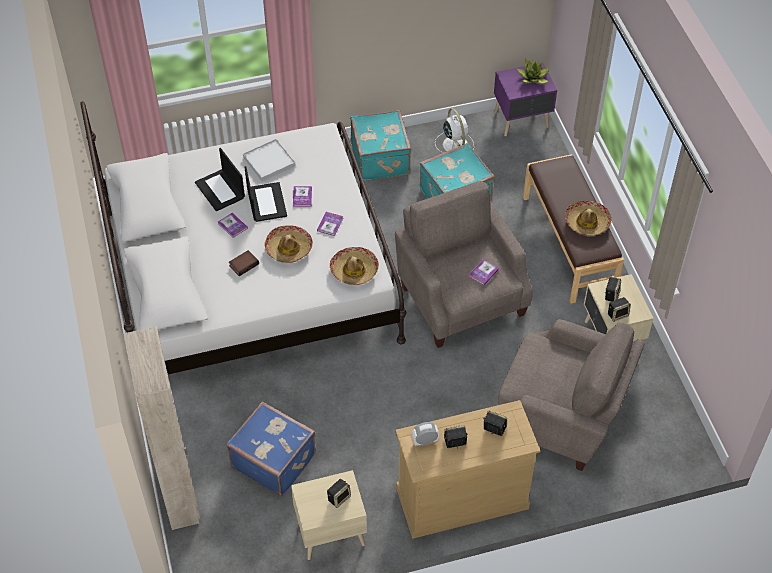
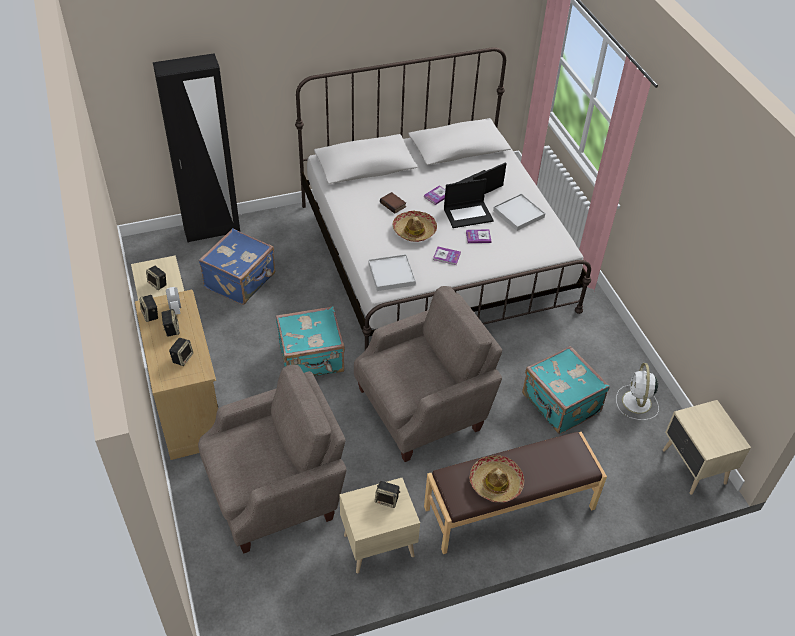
camera: 85 degrees right, 5 degrees down
(180, 497) = (212, 231): beige wardrobe -> black wardrobe
(354, 270) = (391, 274): hat -> white tray
(381, 158) = (598, 342): turquoise suitcase -> turquoise suitcase (312, 359)
(454, 144) = (636, 403): white fan -> white fan turned 120 degrees clockwise
(483, 273) = (405, 380): book -> none
(522, 120) = (693, 468): purple nightstand -> beige nightstand
(533, 78) = (718, 436): potted plant -> none
(561, 416) = (275, 491): beige armchair -> beige armchair turned 135 degrees counterclockwise
(617, 314) = (359, 504): speaker -> speaker (151, 315)

